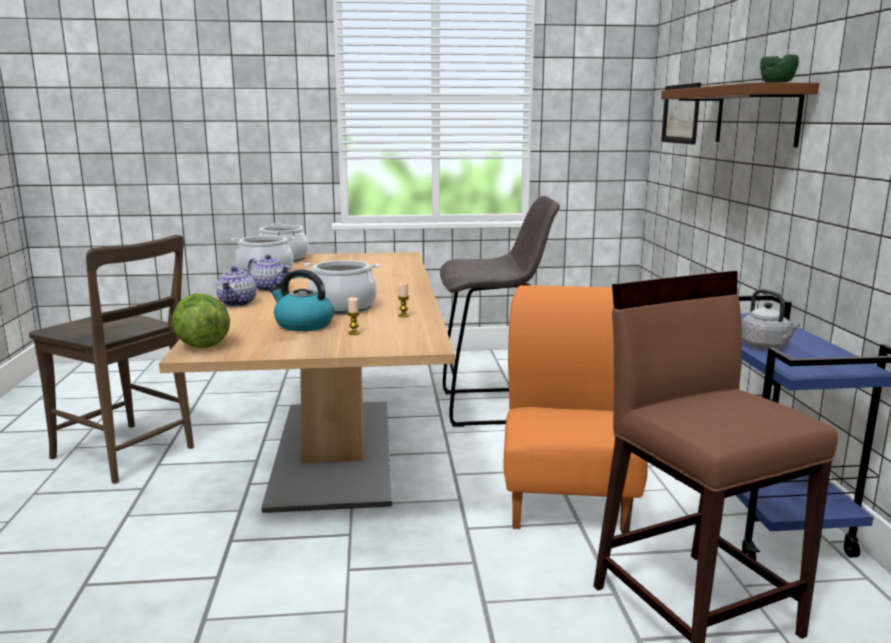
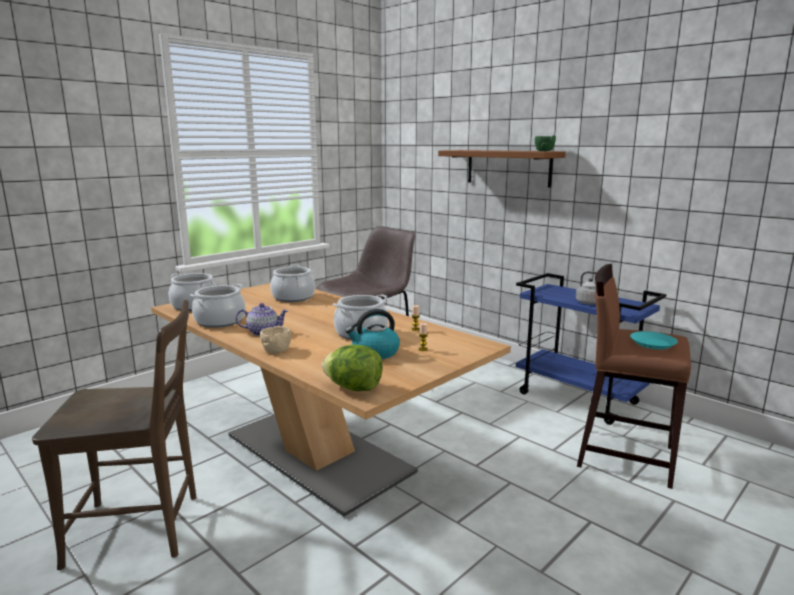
camera: 40 degrees left, 0 degrees up
(238, 303) = (276, 350): teapot -> beige bowl
(379, 267) = (293, 297): none -> cooking pot
(567, 498) = (494, 425): orange chair -> none
(681, 114) = (424, 163): picture -> none
(718, 415) = (653, 344): none -> turquoise plate

